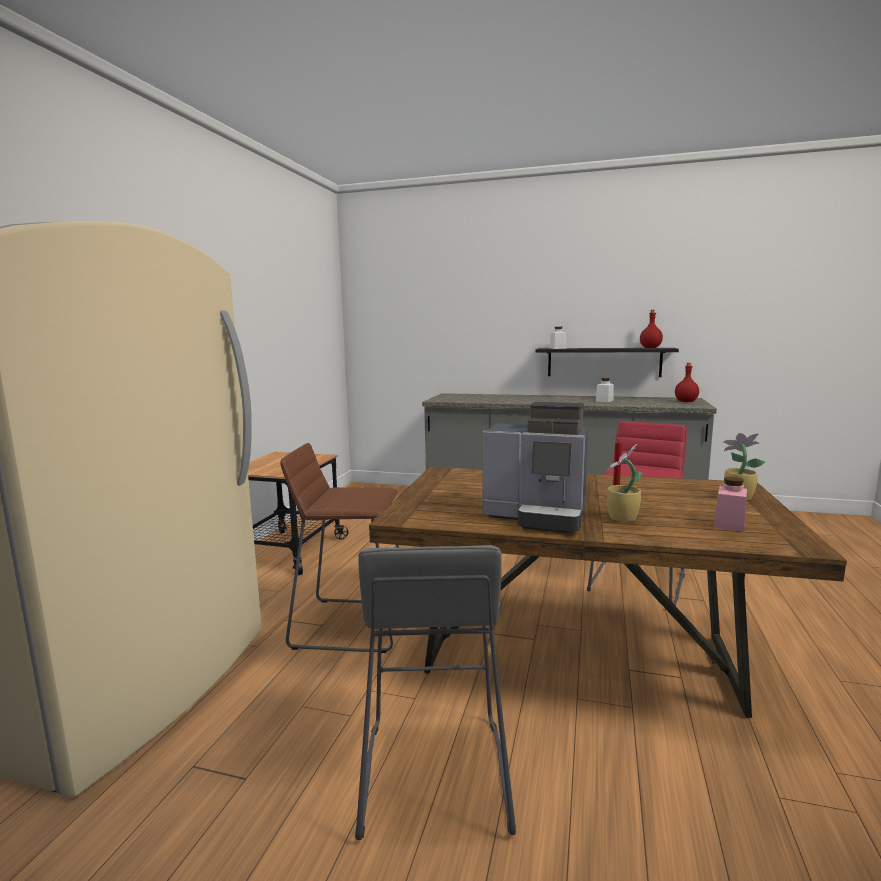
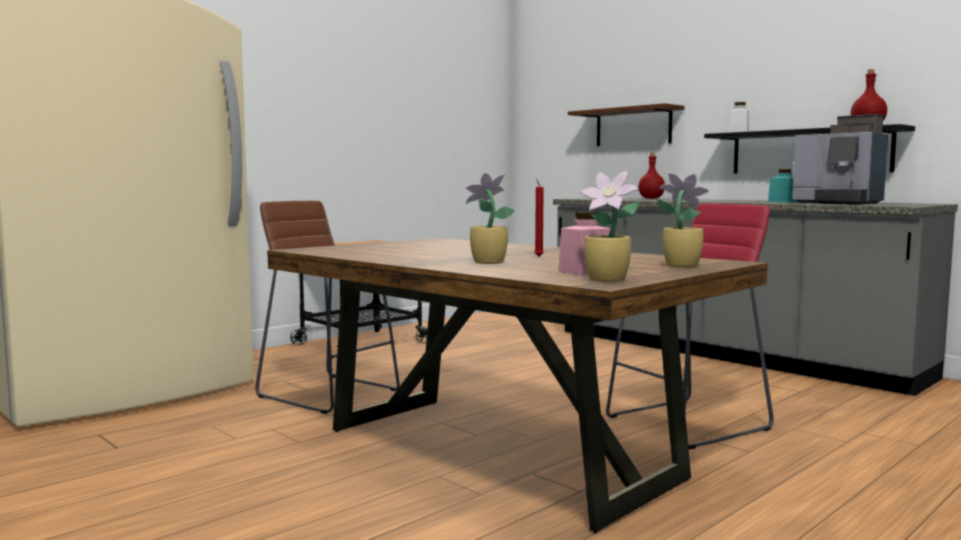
camera: 30 degrees right, 5 degrees down
(433, 776) = (233, 480): grey stool -> none
(462, 339) = (633, 127): none -> brown shelf
(538, 516) = (414, 257): coffee machine -> coffee machine (838, 203)
(604, 400) = (783, 202): white jar -> turquoise jar
(686, 401) = (906, 204): red bottle -> red bottle (651, 198)
(787, 538) = (608, 280): none -> potted plant

